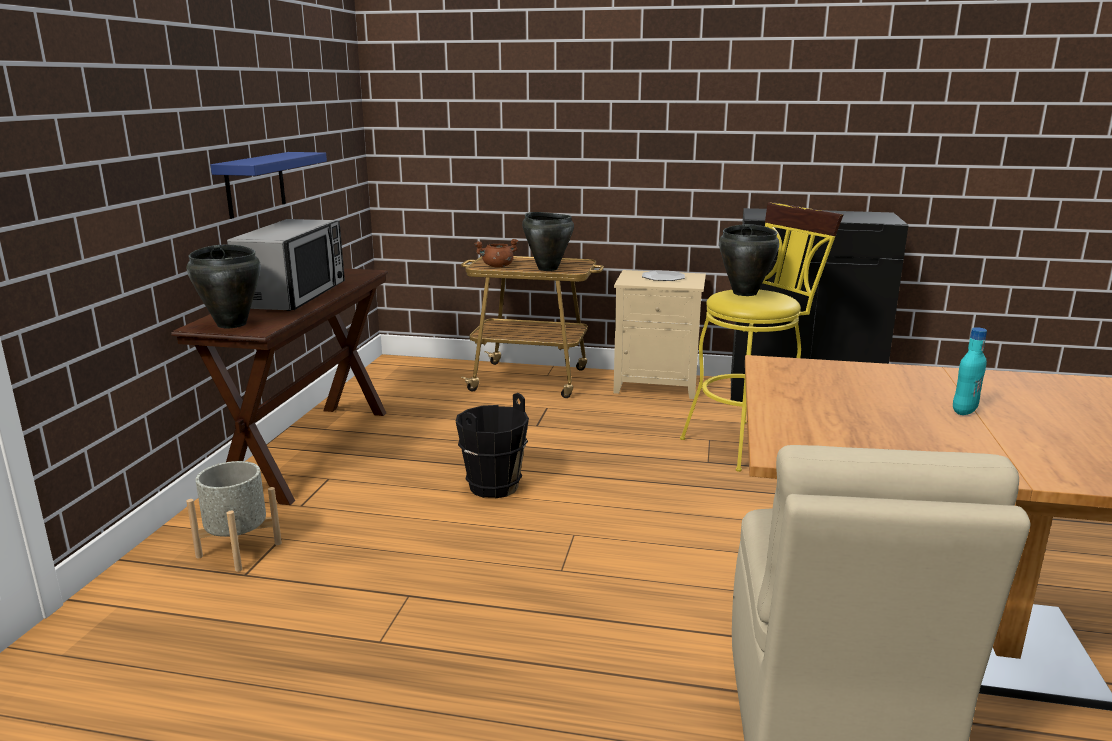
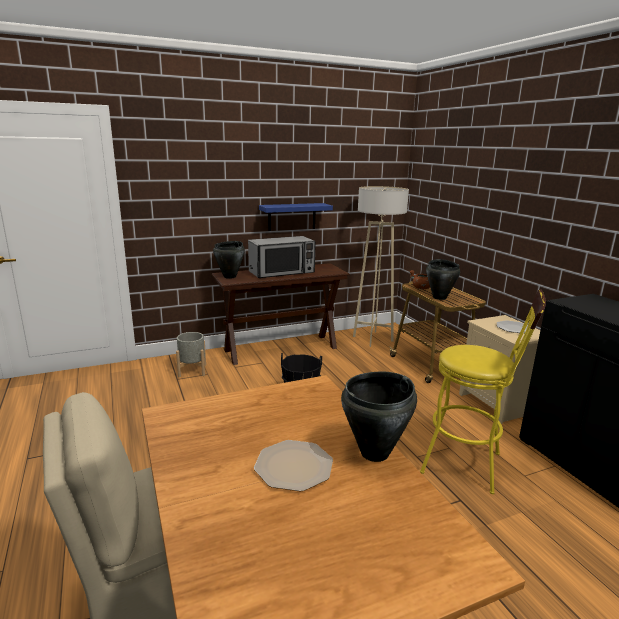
camera: 55 degrees right, 0 degrees up
(402, 383) = (372, 339): none -> beige floor lamp
(745, 293) = (477, 351): black cooking pot -> black cooking pot (375, 453)
(964, 411) = (294, 466): turquoise bottle -> plate

